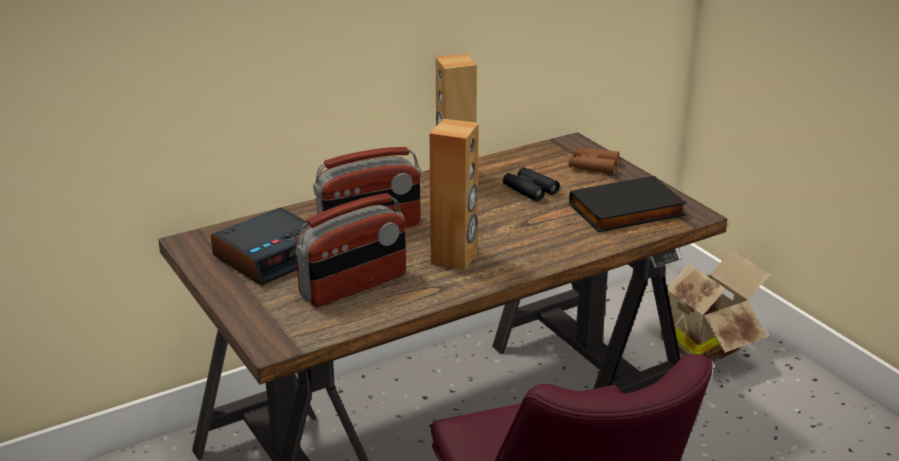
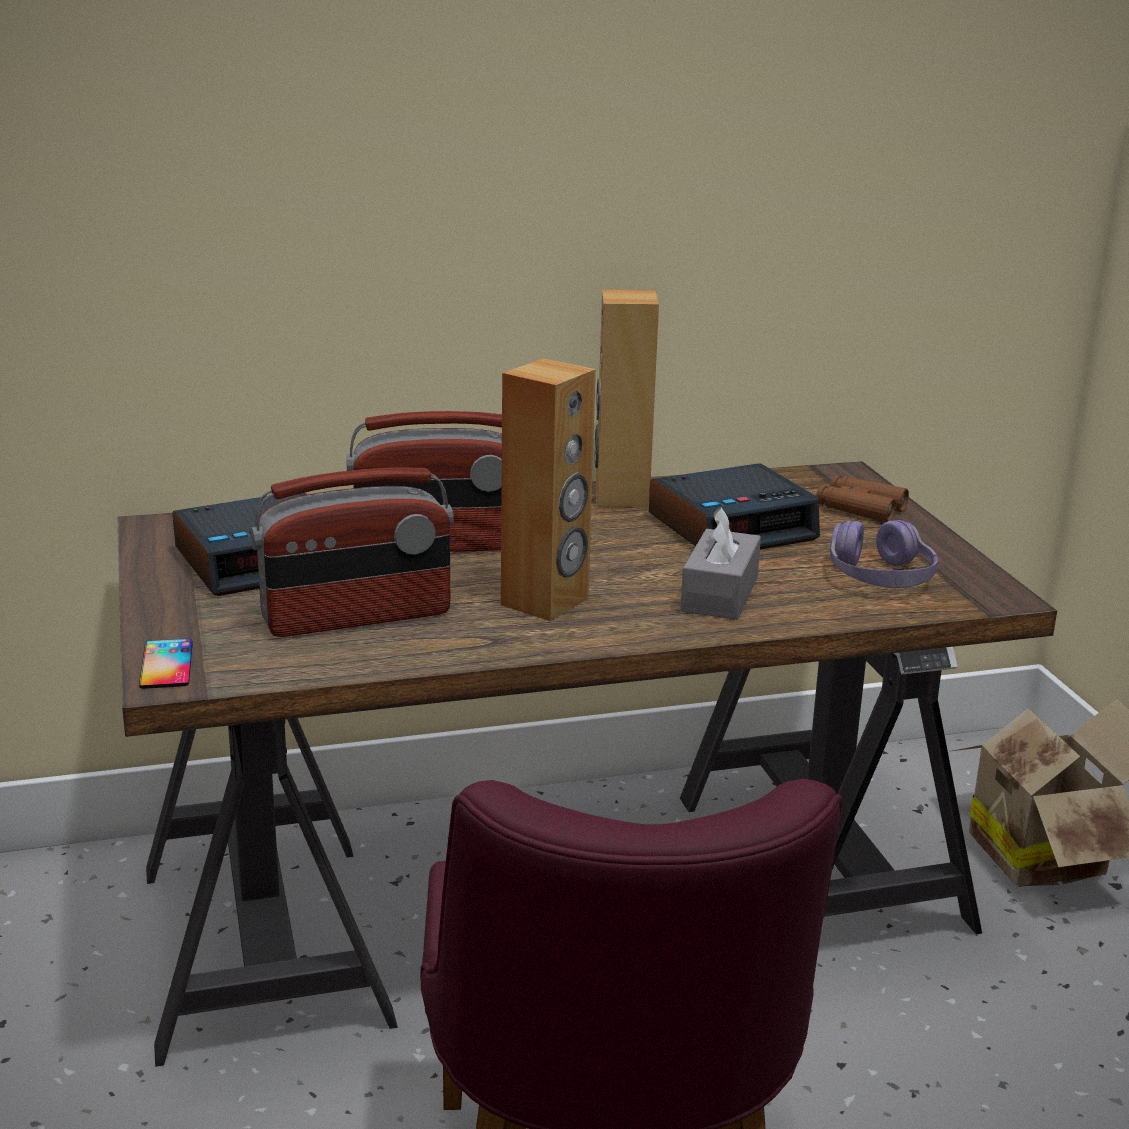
camera: 15 degrees right, 5 degrees down
(264, 336) = (166, 664): none -> phone
(530, 189) = (732, 527): black binoculars -> alarm clock
(547, 237) = (719, 594): none -> grey tissue box
(627, 211) = (880, 577): black book -> purple headphones

